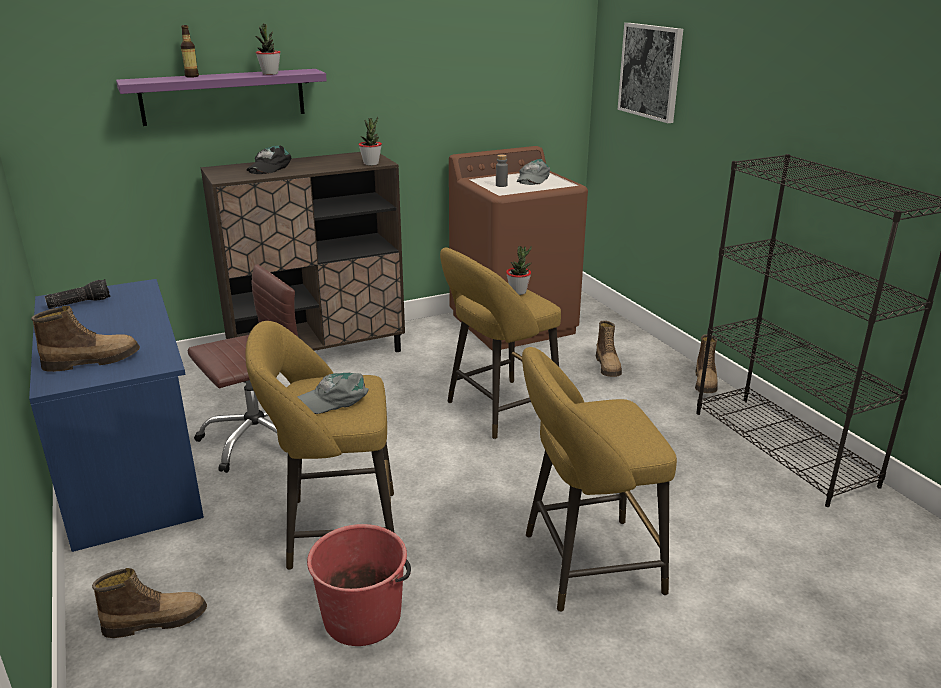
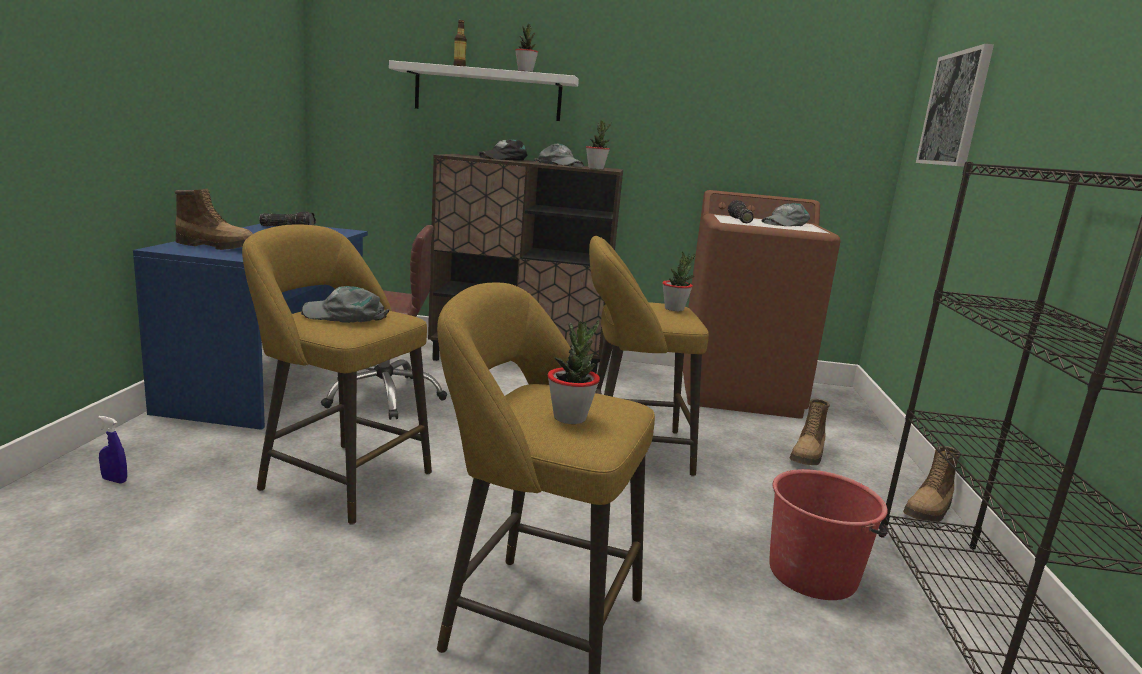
camera: 30 degrees right, 10 degrees down
(156, 620) = (114, 480): boot -> blue spray bottle
(223, 96) = (488, 93): purple shelf -> white shelf
(327, 162) = (560, 164): none -> grey cap
(363, 616) = (253, 555): red bucket -> red bucket (813, 574)
(501, 185) = (739, 220): grey bottle -> flashlight
(619, 431) = (570, 418): none -> potted plant

